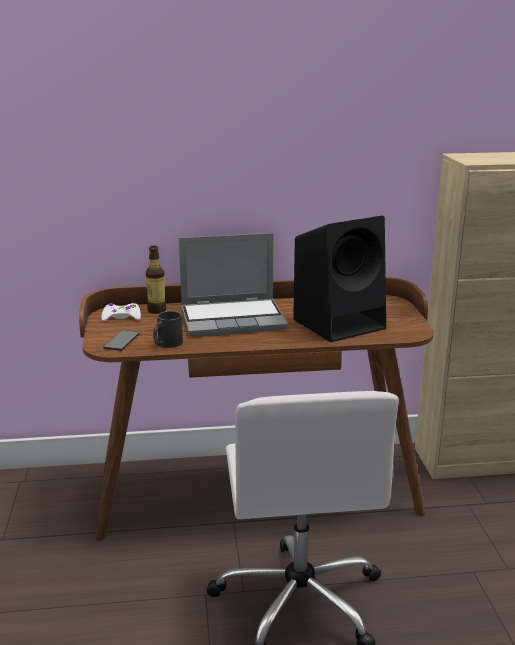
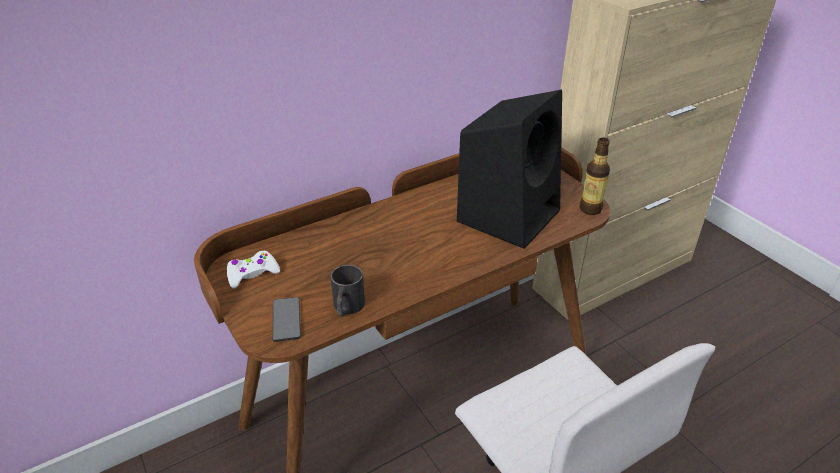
camera: 25 degrees left, 15 degrees up
(157, 310) = (287, 248): bottle -> bottle (590, 209)
(234, 319) = (391, 238): laptop -> none

